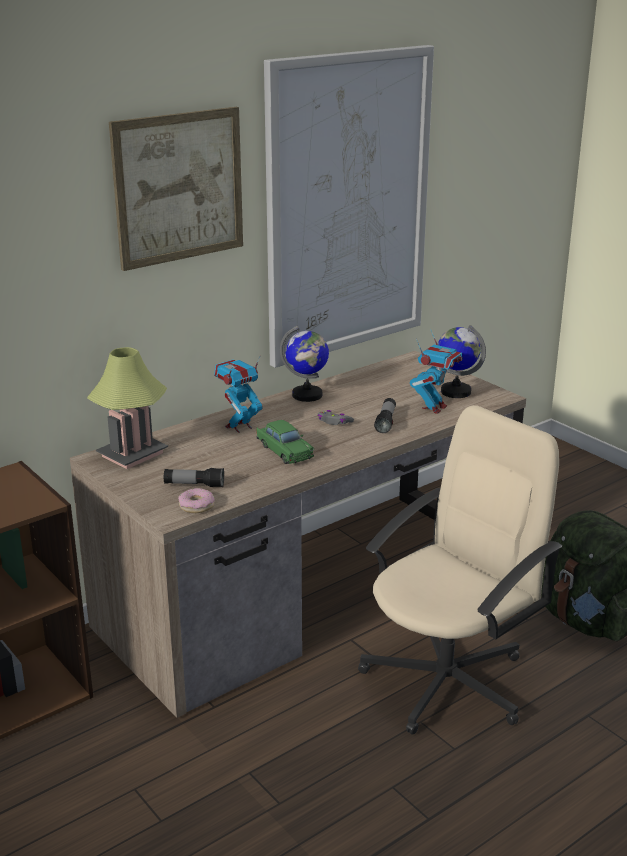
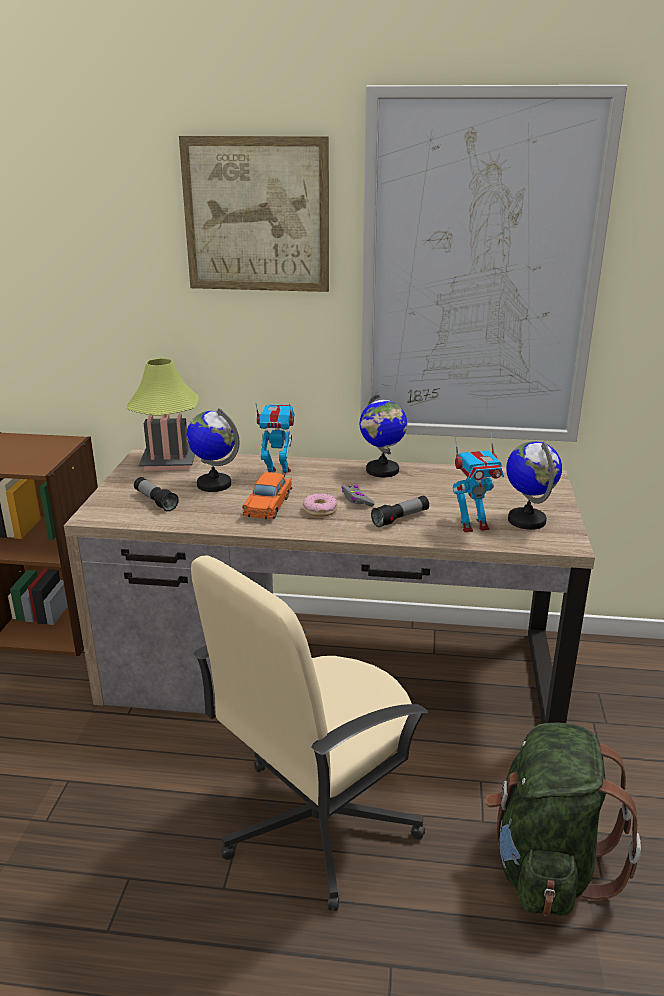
camera: 45 degrees right, 0 degrees up
(196, 506) = (123, 516): donut -> donut (320, 510)
(210, 454) = (214, 484): none -> globe
(284, 451) = (269, 505): green toy car -> orange toy car
(448, 681) = (316, 823): beige office chair -> beige office chair turned 135 degrees clockwise

